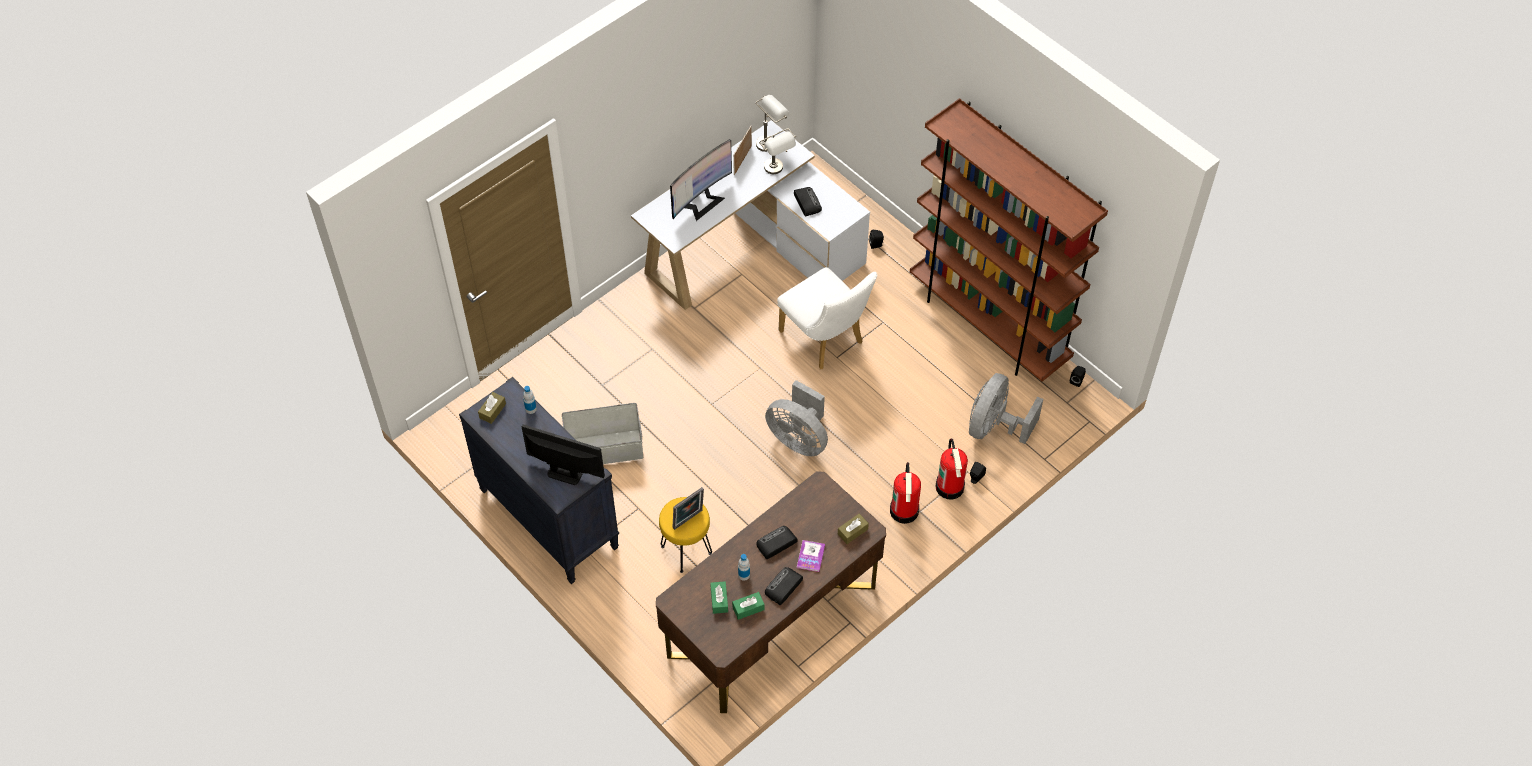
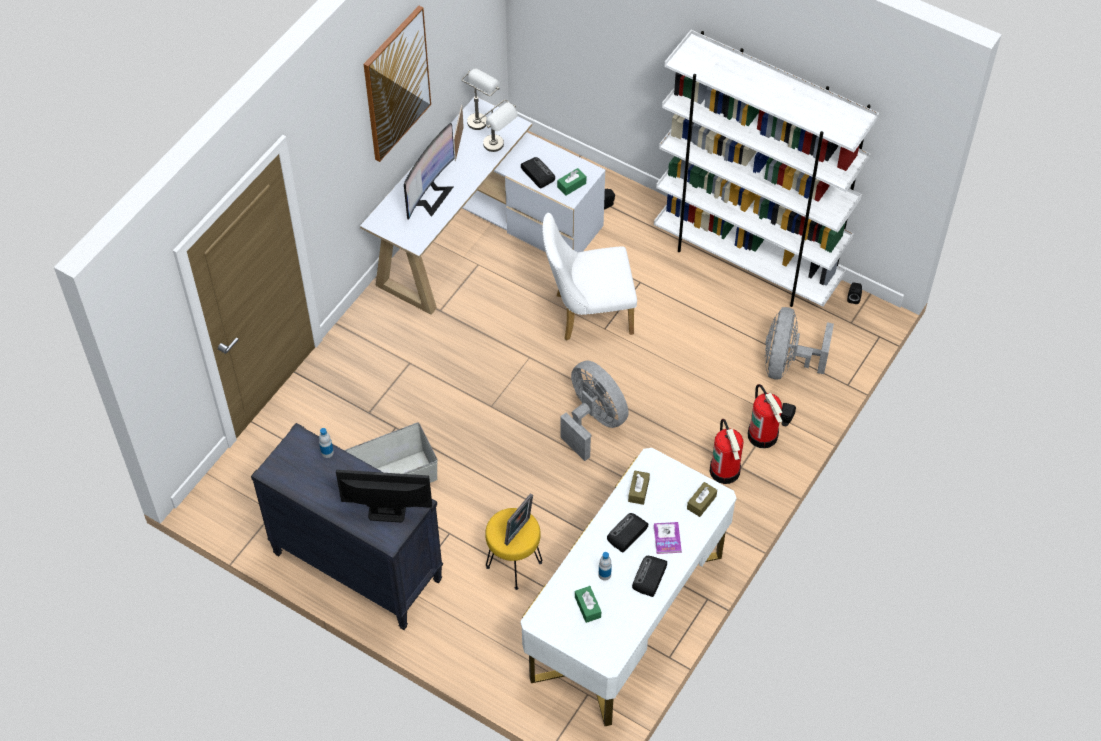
camera: 15 degrees left, 0 degrees up
(492, 411) = (286, 464): brown tissue box -> brown tissue box (638, 490)
(683, 94) = (396, 84): none -> picture
(748, 608) = (621, 608): green tissue box -> green tissue box (571, 185)
(772, 620) = (626, 616): brown desk -> white desk
(799, 439) = (593, 421): grey fan -> grey fan turned 150 degrees counterclockwise
(825, 340) = (587, 314): white chair -> white chair turned 135 degrees clockwise
(989, 324) = (747, 261): brown bookcase -> white bookcase

